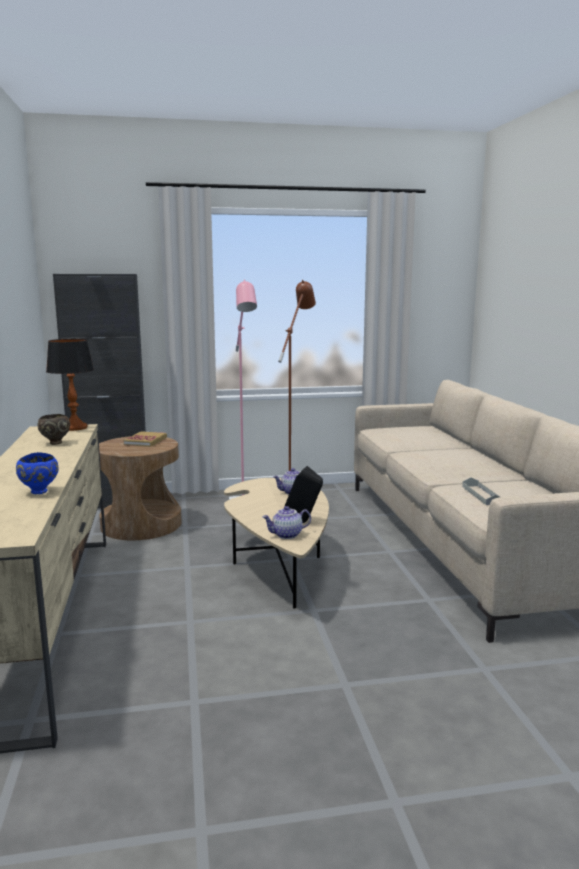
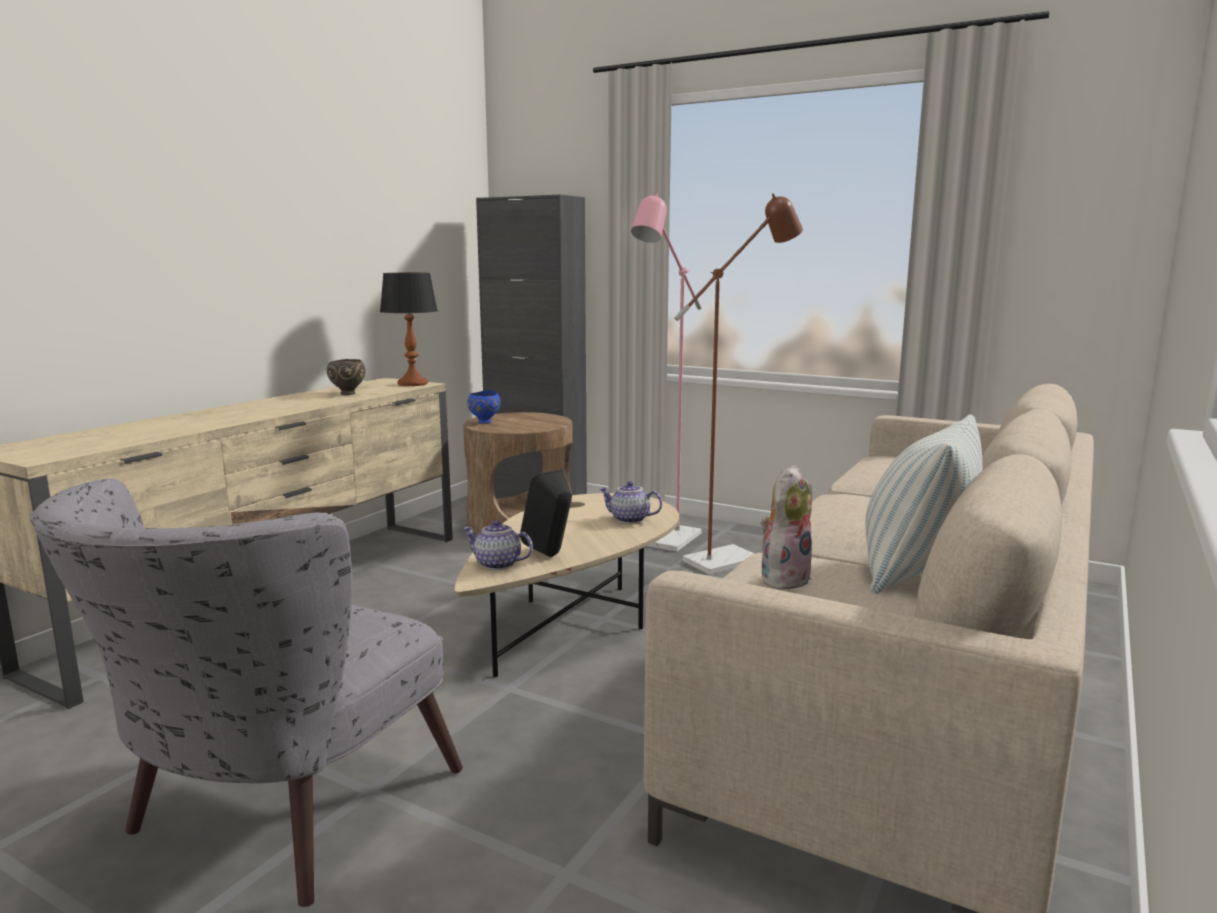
camera: 40 degrees right, 0 degrees up
(39, 492) = (183, 429): blue bowl -> blue bowl (484, 422)
(145, 441) = (537, 419): book -> none
(328, 721) = (273, 819): none -> grey armchair
(481, 495) = (783, 578): grey tray -> plush toy
(509, 479) = (915, 571): none -> pillow

